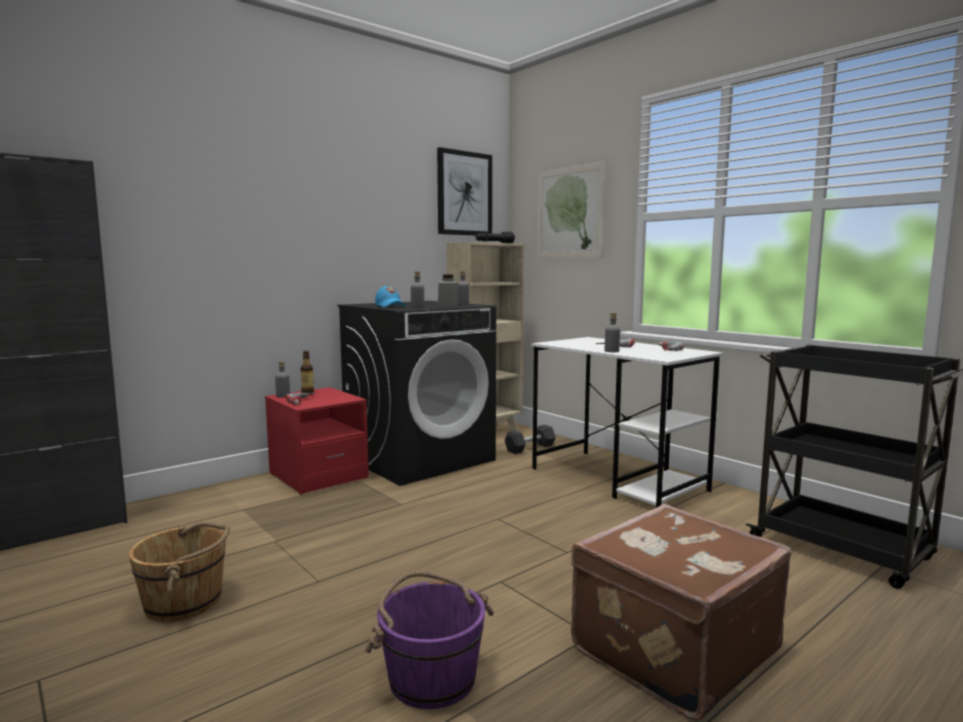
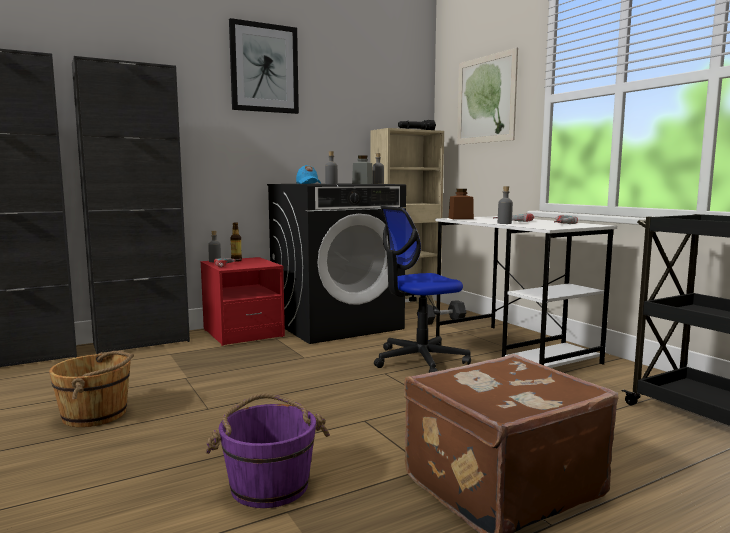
camera: 10 degrees right, 0 degrees up
(201, 496) = (142, 343): none -> black cabinet
(464, 193) = (389, 85): picture -> picture (264, 68)
(527, 499) = (419, 360): none -> office chair
(558, 343) = (460, 218): none -> brown jar

